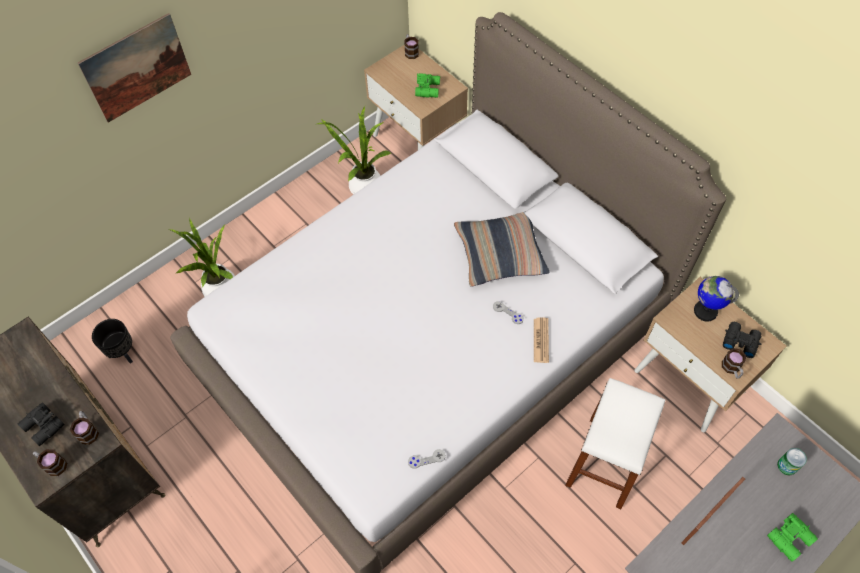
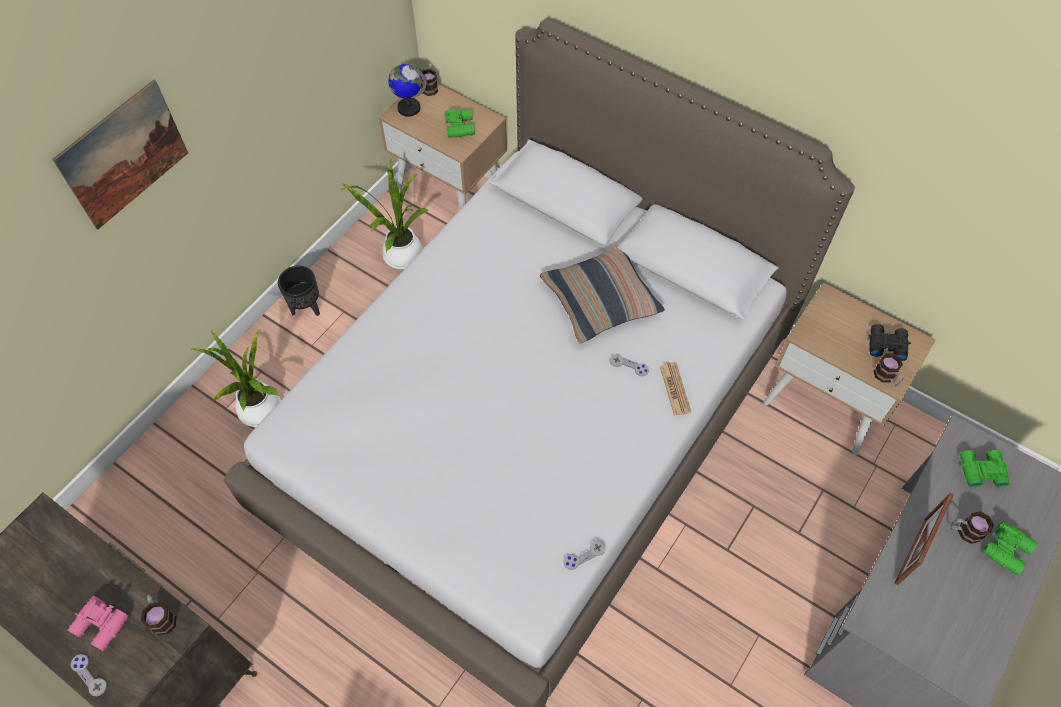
camera: 15 degrees left, 0 degrees up
(25, 461) = (89, 675): none -> grey game controller
(43, 427) = (101, 627): black binoculars -> pink binoculars
(53, 464) = (127, 670): mug -> mug (964, 531)
(123, 353) = (157, 513): black planter -> black planter (306, 308)
(605, 462) = (760, 512): white stool -> none
(705, 311) = (839, 319): globe -> globe (408, 108)
(787, 466) = (980, 470): can -> green binoculars

